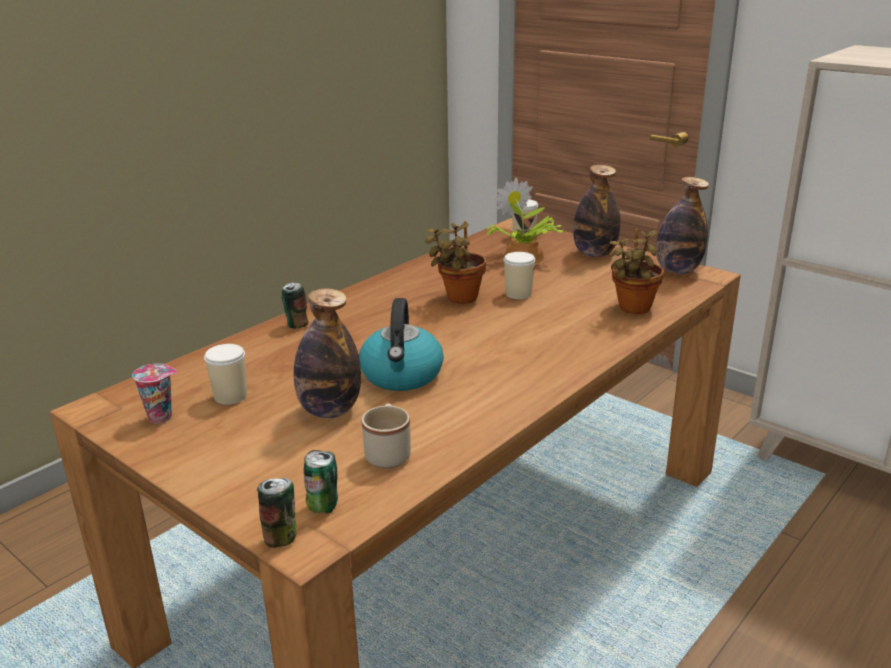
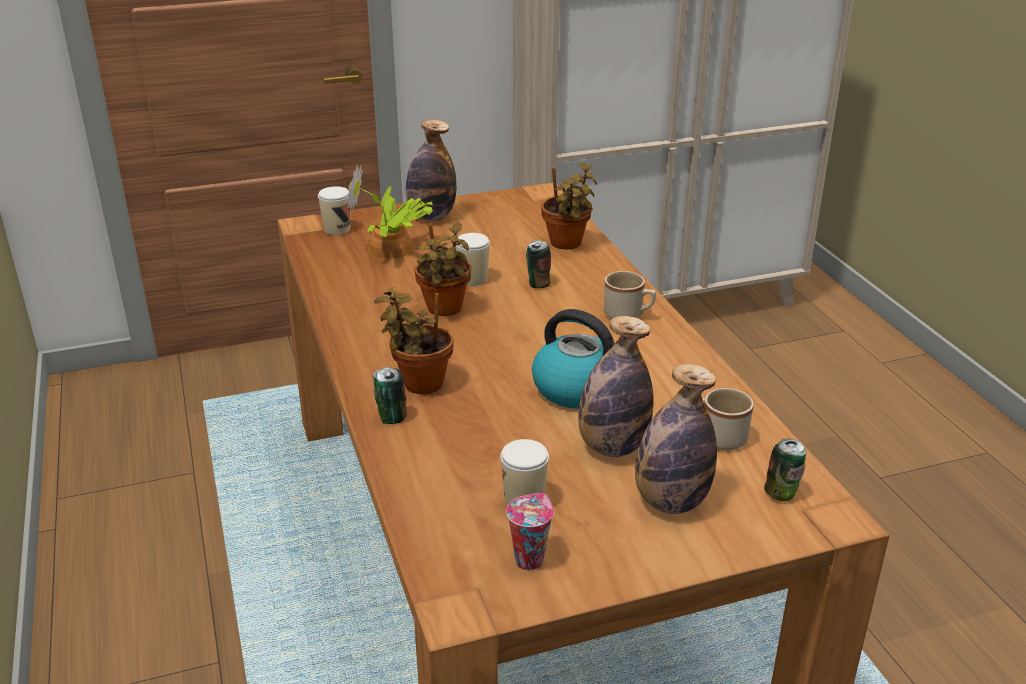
camera: 60 degrees left, 5 degrees up
(281, 537) = (817, 528): can -> can (538, 284)
(349, 319) = (418, 383): none -> potted plant
(546, 364) = (628, 315): none -> beige mug
(677, 270) = (517, 200): bottle -> bottle (670, 502)

